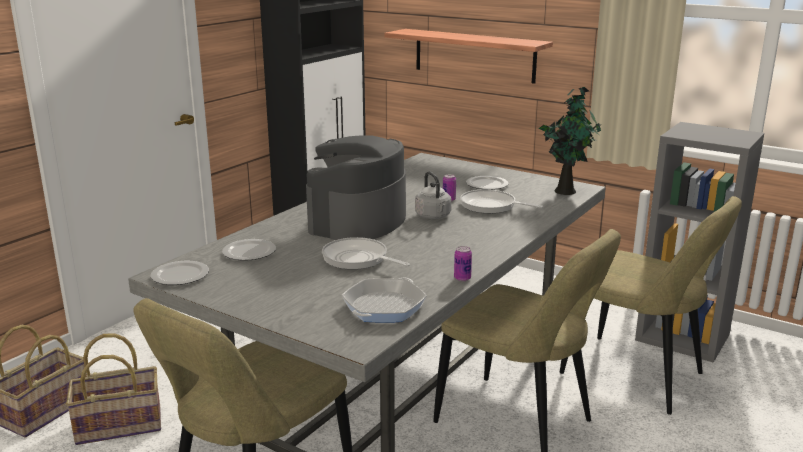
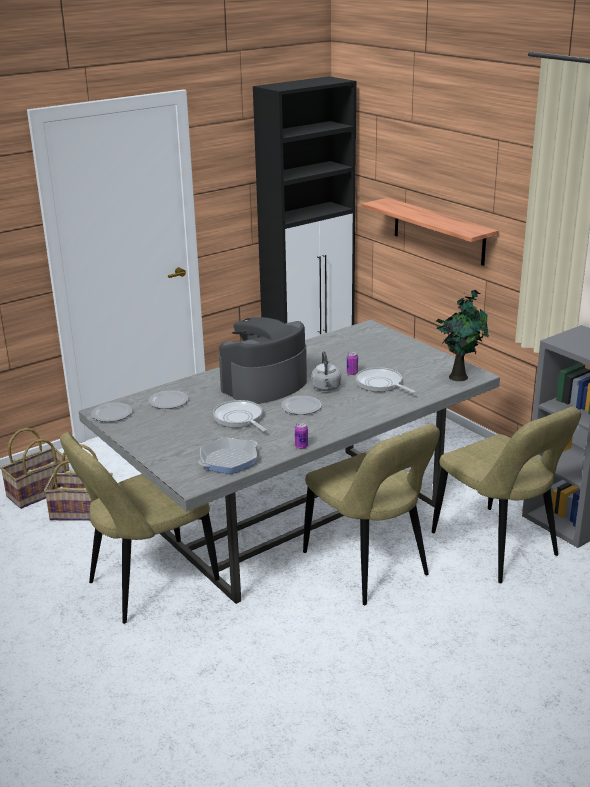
camera: 20 degrees right, 5 degrees up
(487, 184) = (397, 361): plate -> plate (301, 406)

